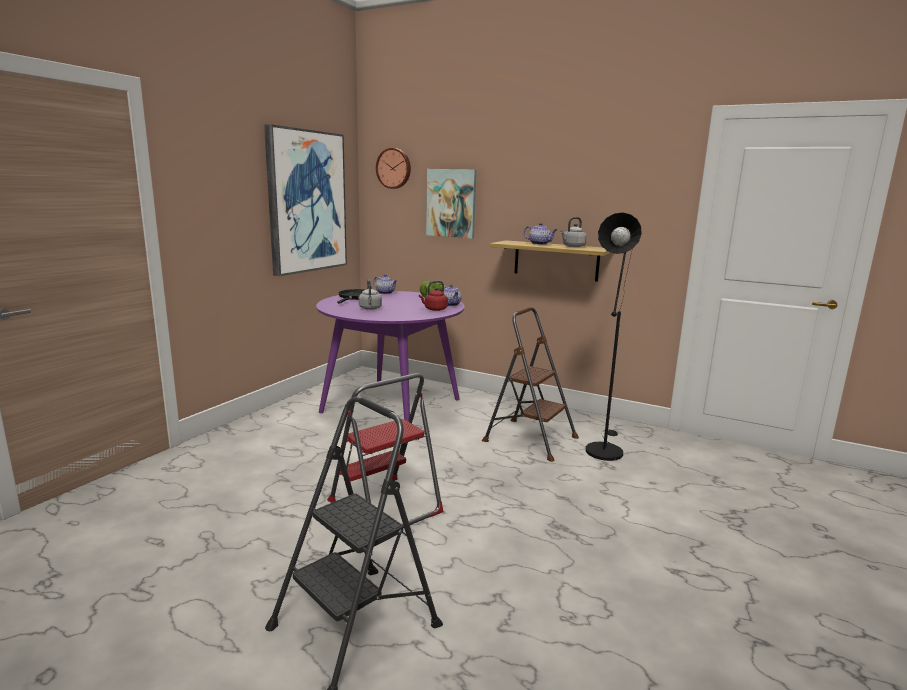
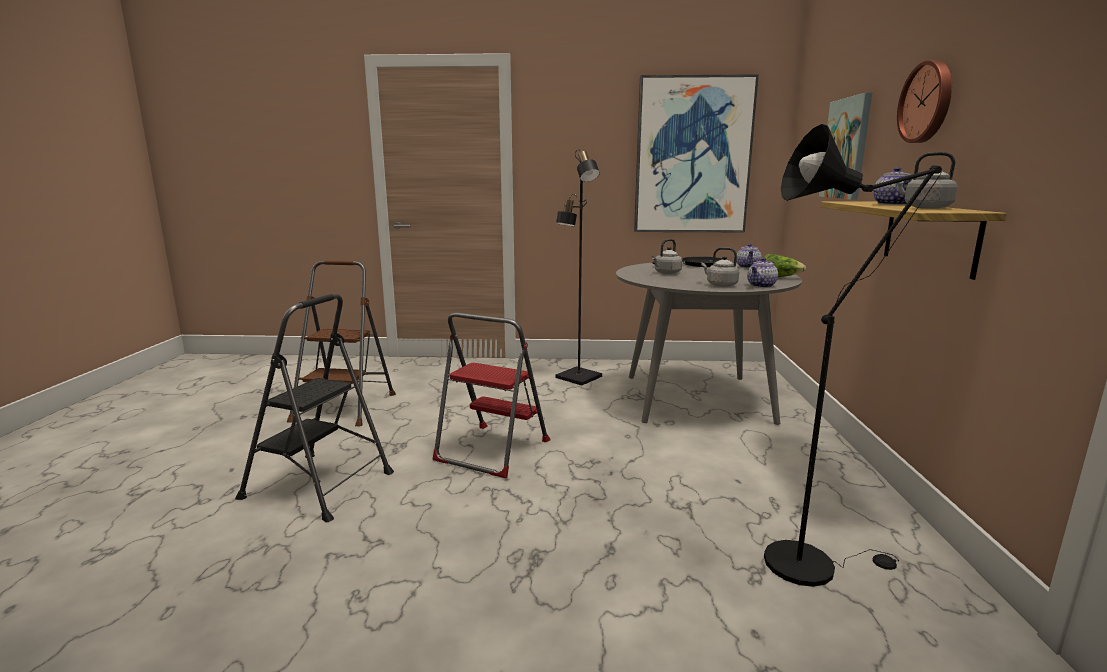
camera: 65 degrees right, 0 degrees up
(285, 430) = (578, 377): none -> black floor lamp
(391, 406) = (696, 398): purple dining table -> grey dining table
(394, 168) = (813, 108): wall clock -> wall clock (927, 102)
(434, 309) = (720, 285): red kettle -> grey kettle
(528, 438) = (745, 491): brown step ladder -> brown step ladder (346, 405)

